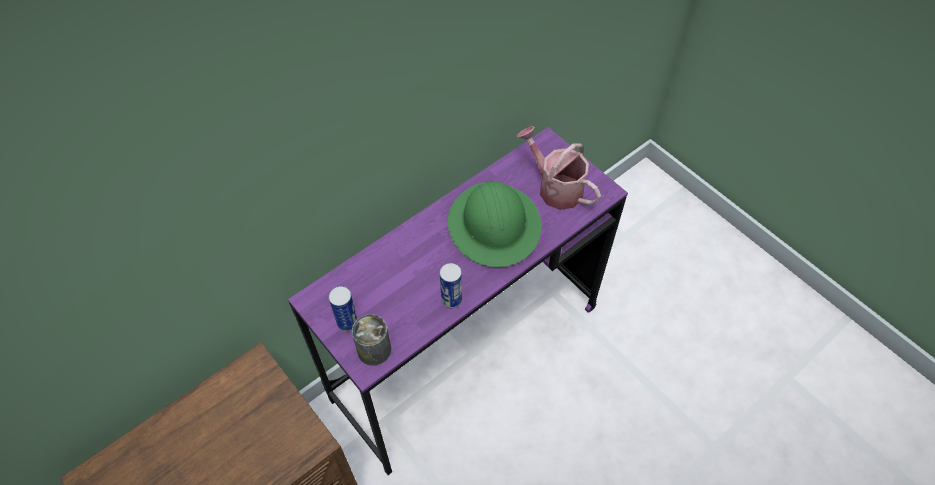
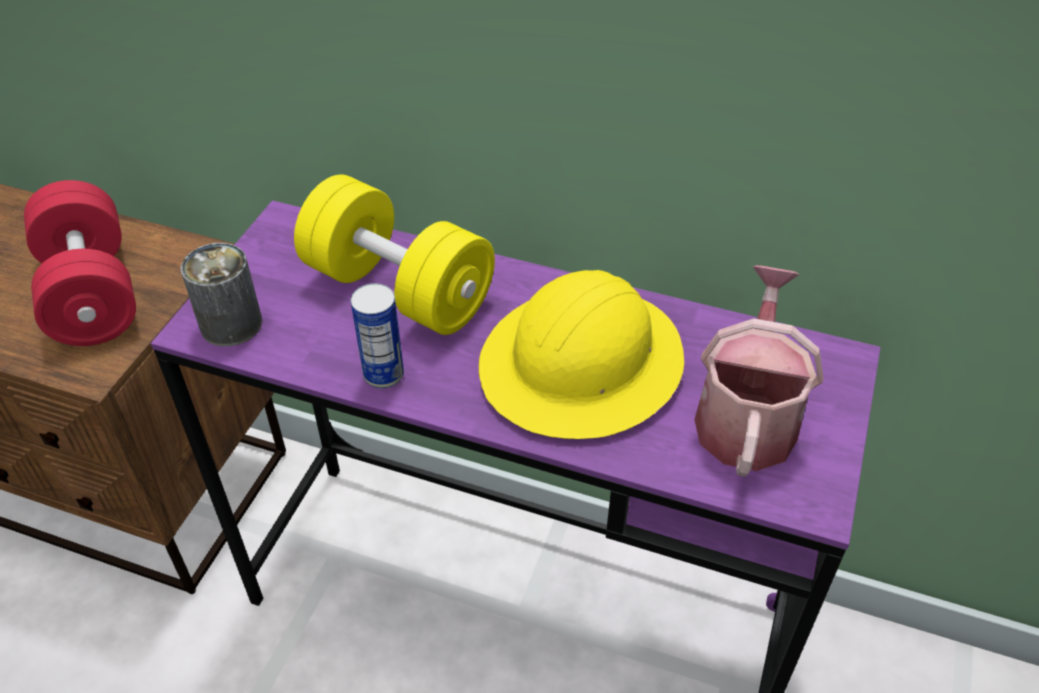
camera: 60 degrees right, 10 degrees down
(249, 427) = (92, 293): none -> red dumbbell
(347, 322) = (266, 274): can -> none
(400, 271) = (398, 290): none -> yellow dumbbell
(494, 225) = (583, 365): green hard hat -> yellow hard hat

